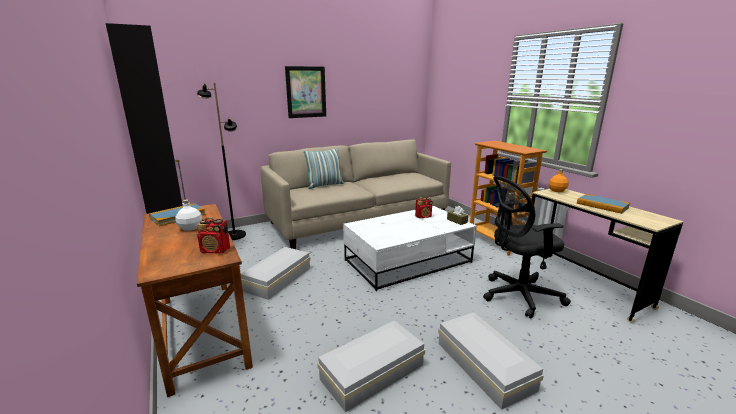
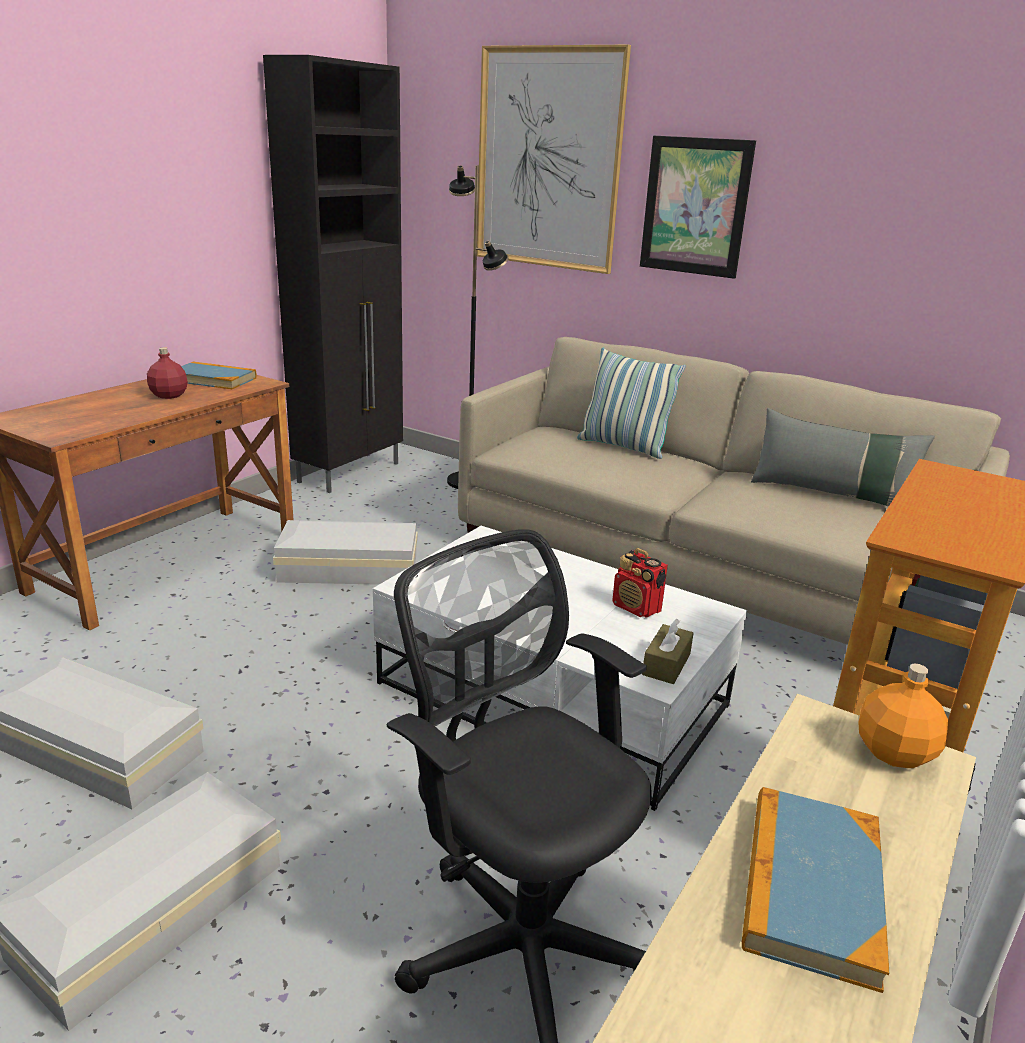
camera: 60 degrees right, 5 degrees up
(190, 228) = (169, 395): white bottle -> red bottle
(215, 250) = (86, 426): radio -> none
(235, 78) = (548, 160): none -> picture
(391, 175) = (831, 494): none -> grey pillow

